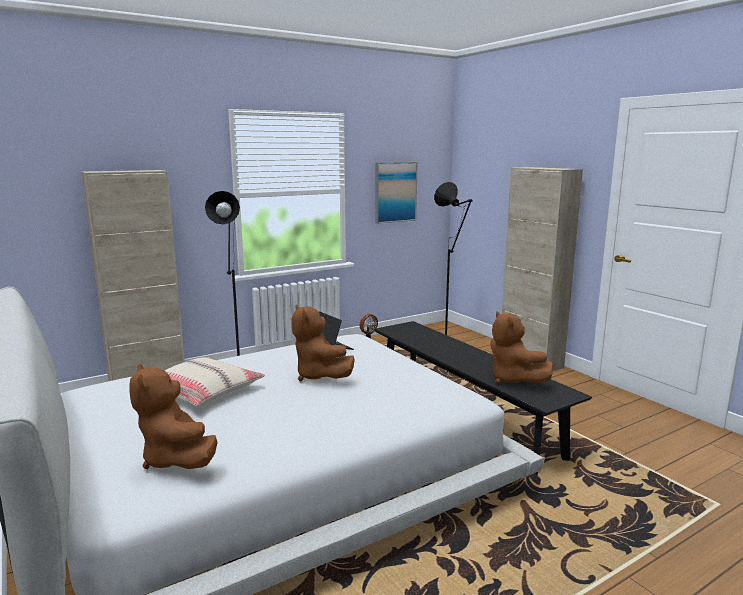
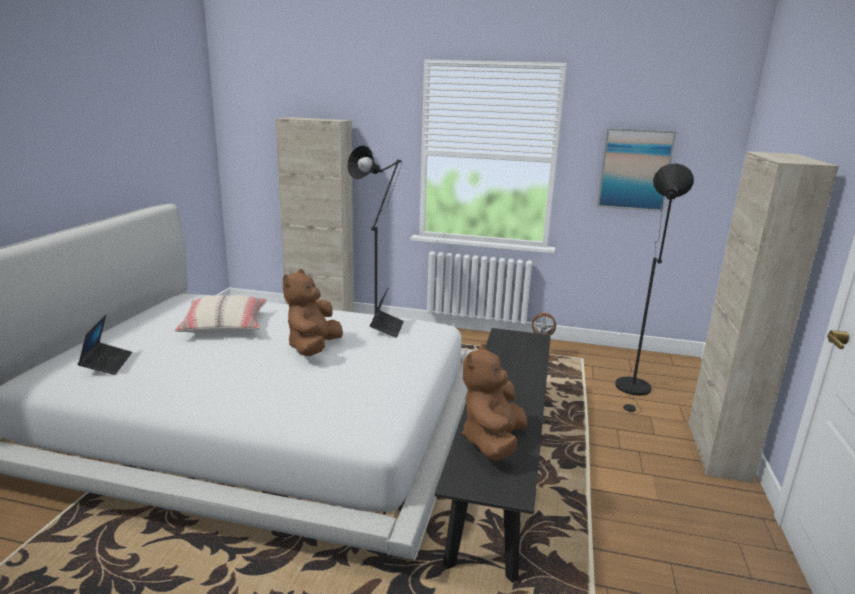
camera: 45 degrees right, 5 degrees up
(177, 459) = (107, 363): brown plush toy -> laptop

